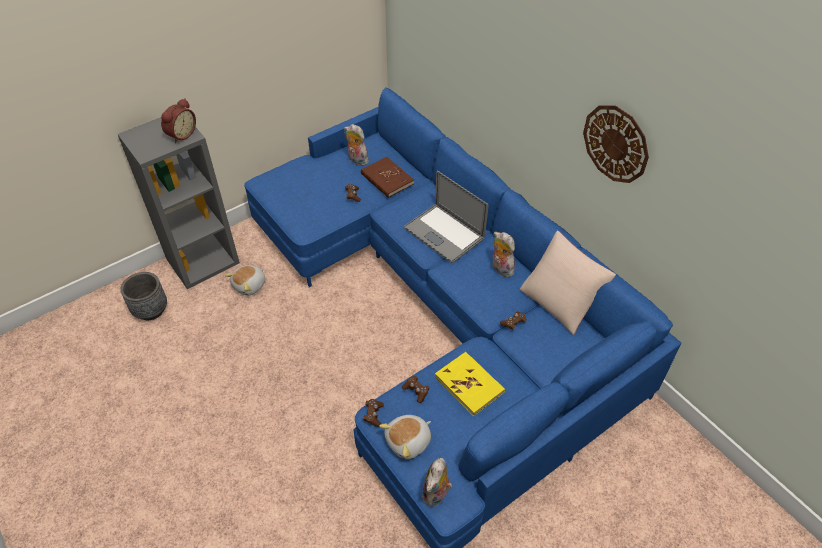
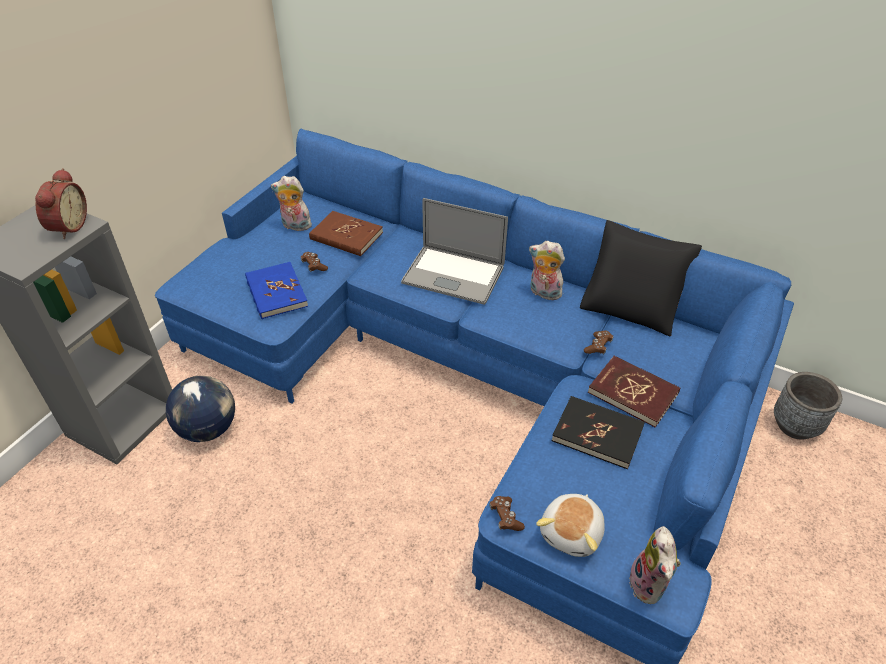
camera: 25 degrees left, 5 degrees down
(150, 310) = (73, 512): grey planter -> grey planter (795, 425)
(250, 285) = (208, 429): plush toy -> globe
(317, 208) = (276, 292): none -> blue book
(416, 391) = (539, 466): brown game controller -> none
(469, 384) = (597, 434): yellow book -> black book
(515, 366) = (633, 393): none -> red book
(560, 301) = (631, 306): beige pillow -> black pillow
(616, 143) = (671, 81): wall clock -> none

